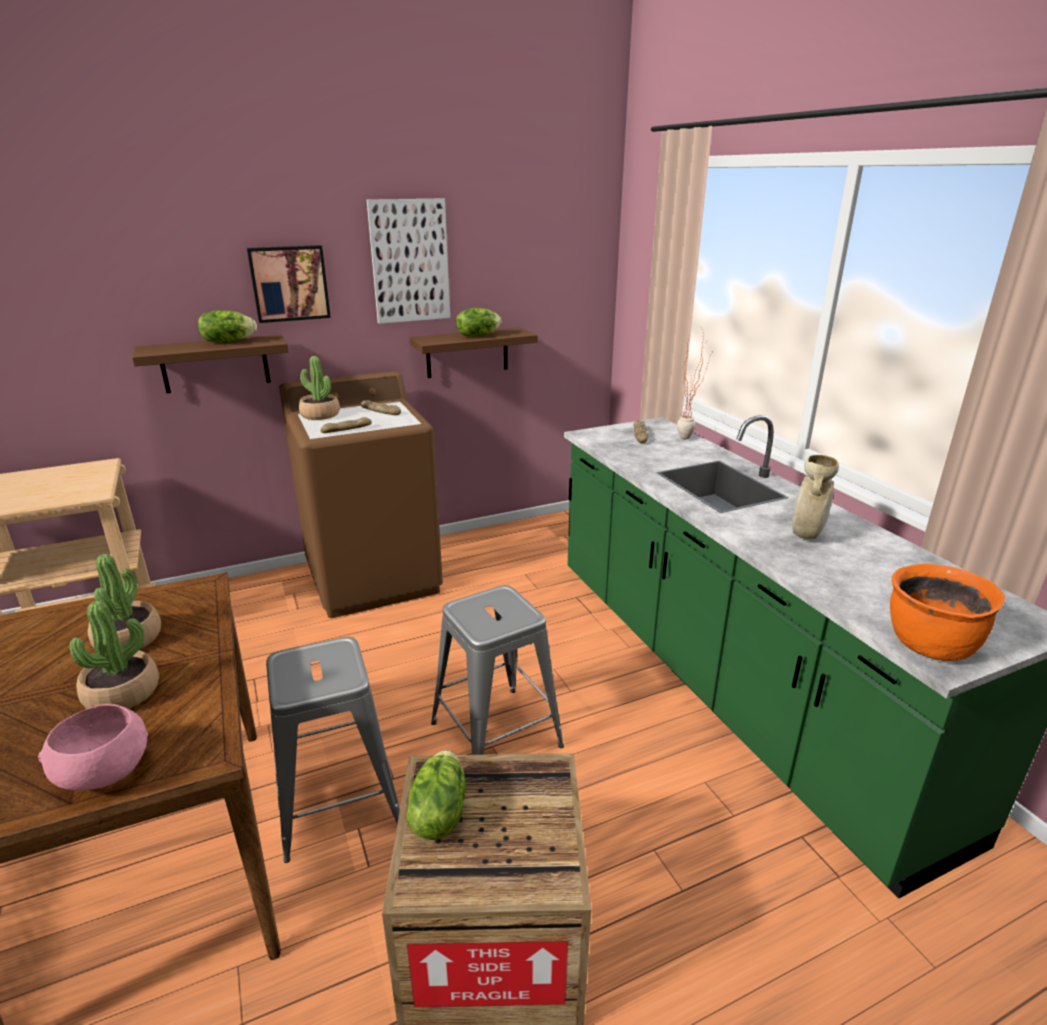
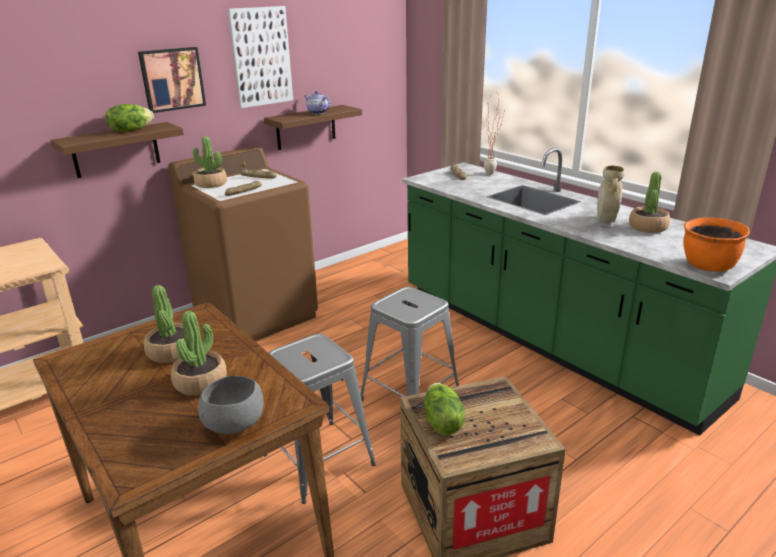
camera: 15 degrees left, 0 degrees up
(104, 774) = (234, 426): pink bowl -> grey bowl
(477, 336) = (317, 113): lettuce -> teapot
(867, 556) = (648, 227): none -> potted plant

